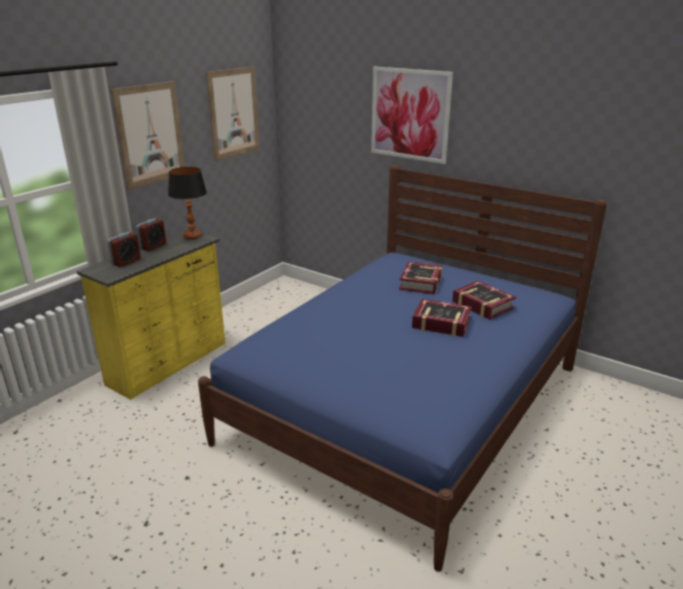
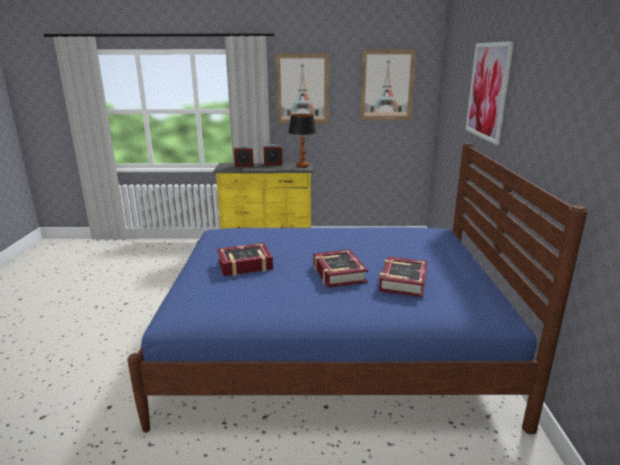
camera: 55 degrees right, 5 degrees down
(421, 283) = (400, 249): book -> book (245, 265)

